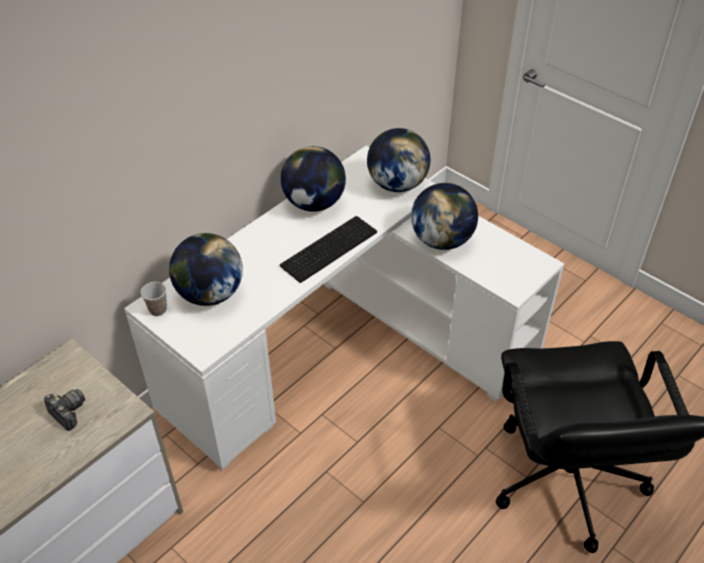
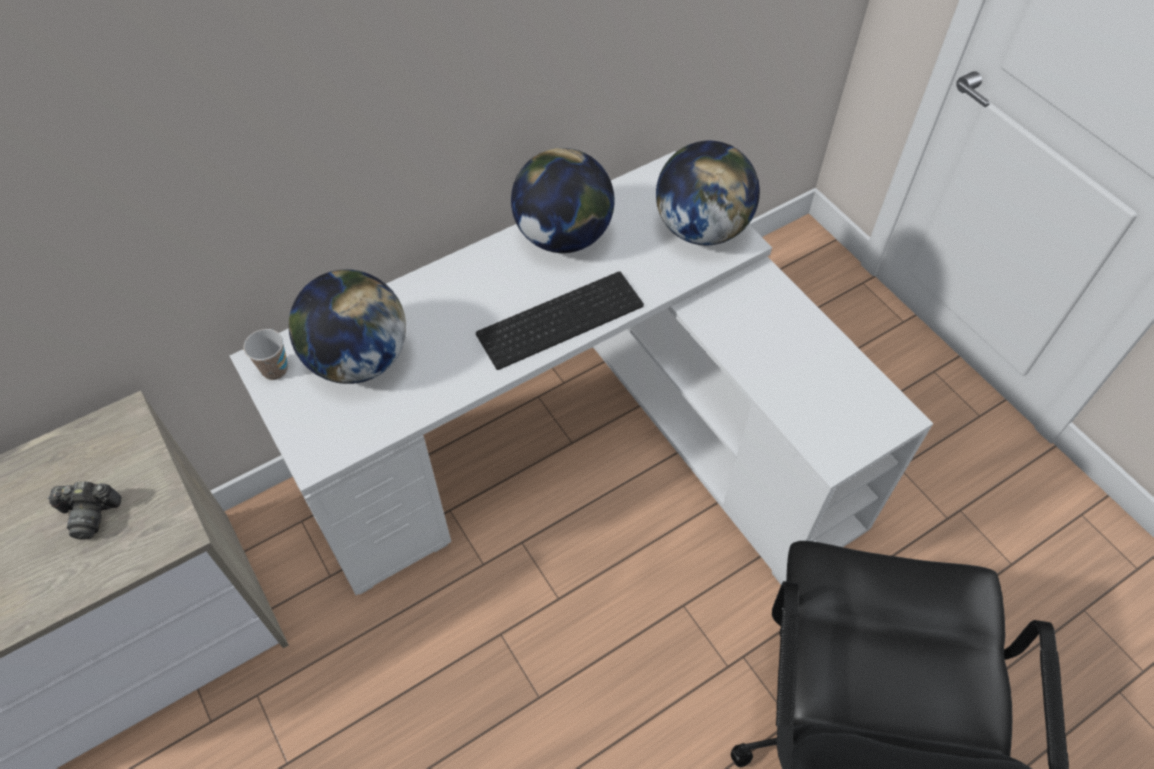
camera: 15 degrees right, 10 degrees up
(68, 413) = (90, 514): camera -> camera turned 120 degrees clockwise
(441, 240) = (744, 338): globe -> none

